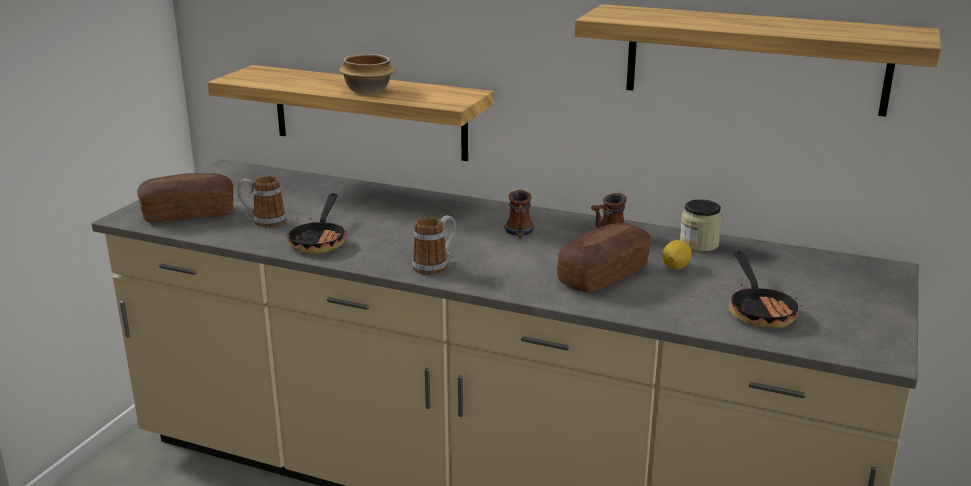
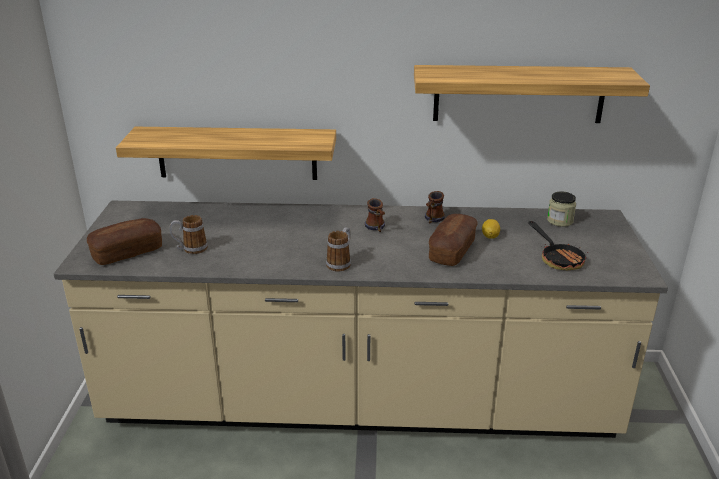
camera: 20 degrees left, 5 degrees up
(320, 241) = (245, 258): frying pan -> none
(367, 90) = (247, 140): bowl -> none
(699, 244) = (492, 217): jar -> jar (560, 221)

